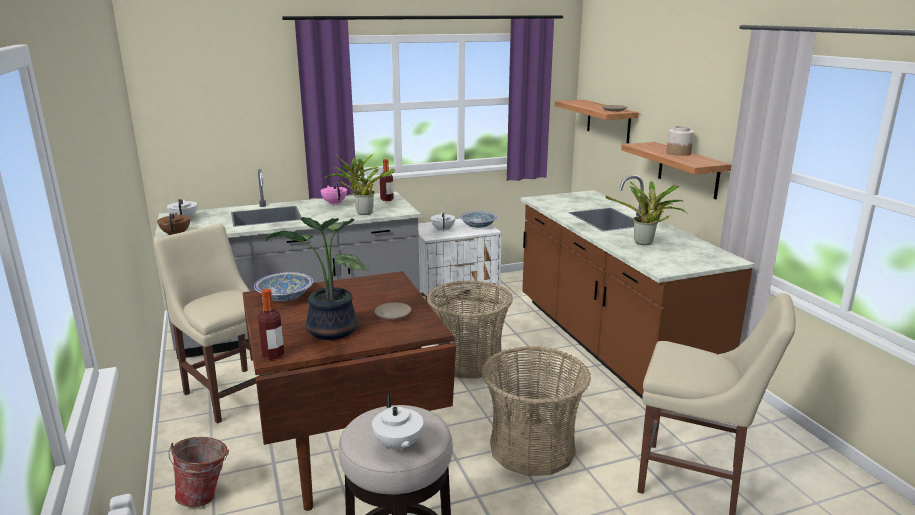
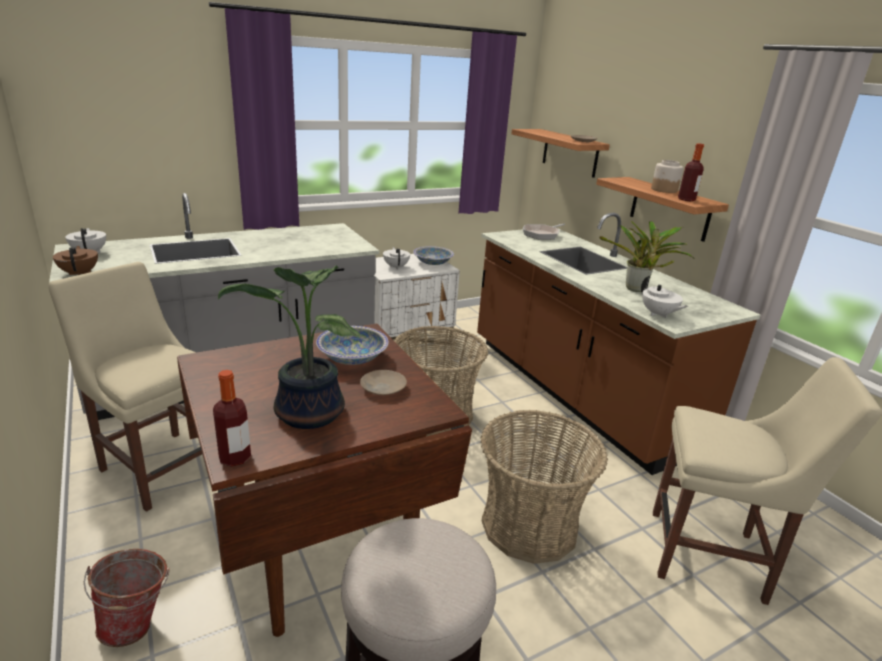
camera: 10 degrees left, 5 degrees up
(285, 297) = (236, 362): bowl -> bowl (352, 358)
(334, 203) = (276, 235): pink teapot -> none
(362, 213) = (311, 248): potted plant -> none
(387, 199) = (335, 232): bottle -> bottle (686, 199)
(398, 445) = (432, 594): white teapot -> white teapot (658, 314)
(579, 197) = (542, 234): none -> frying pan

